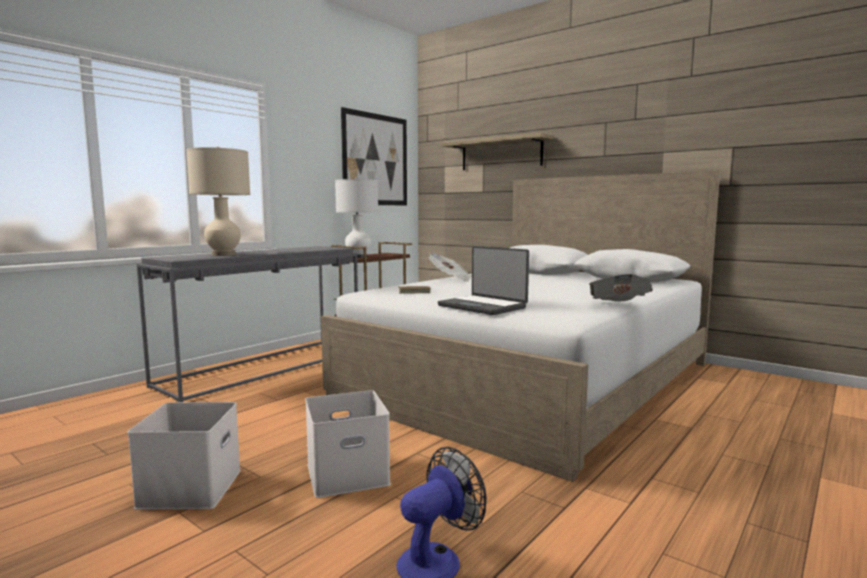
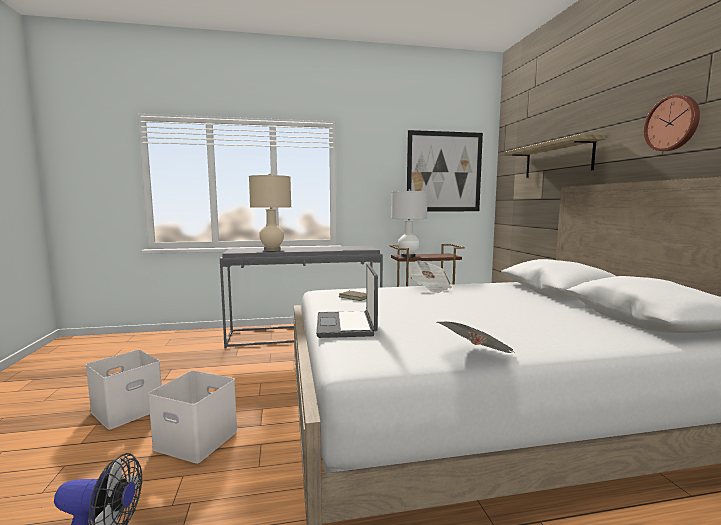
camera: 40 degrees right, 0 degrees up
(612, 132) = (672, 123): none -> wall clock

